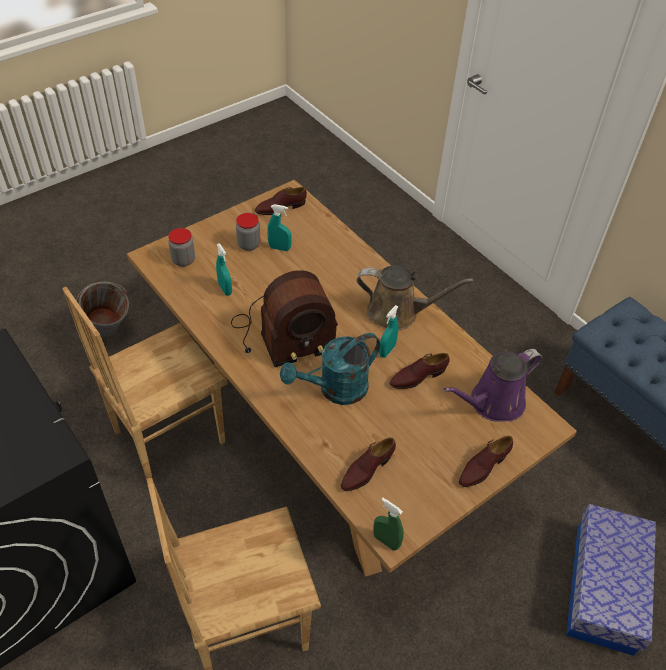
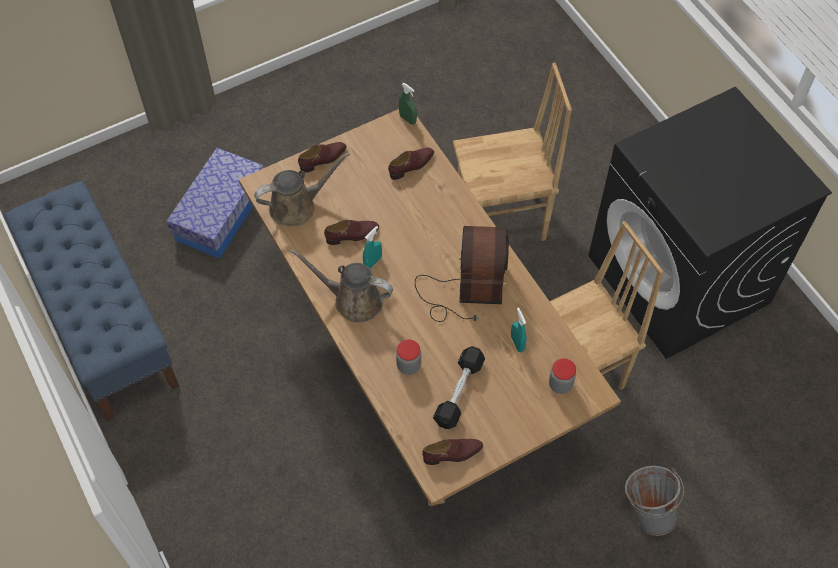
camera: 170 degrees left, 10 degrees up
(249, 245) = (491, 400): jar -> jar (408, 365)
(279, 248) = (459, 392): turquoise spray bottle -> black dumbbell
(282, 334) = (465, 287): radio -> radio turned 105 degrees clockwise
(335, 390) = (425, 230): turquoise watering can -> none
(492, 403) = (297, 206): purple watering can -> brown watering can

